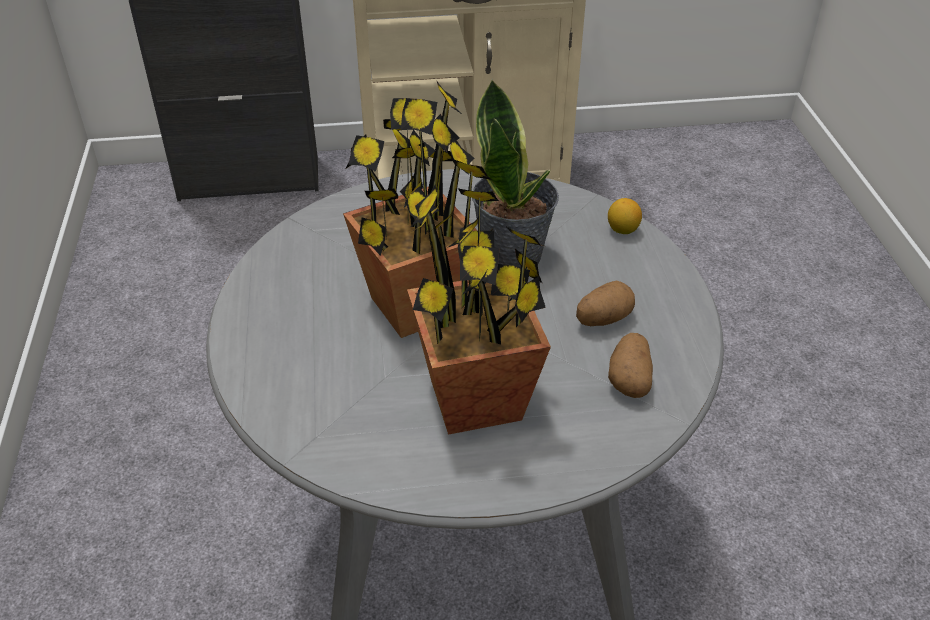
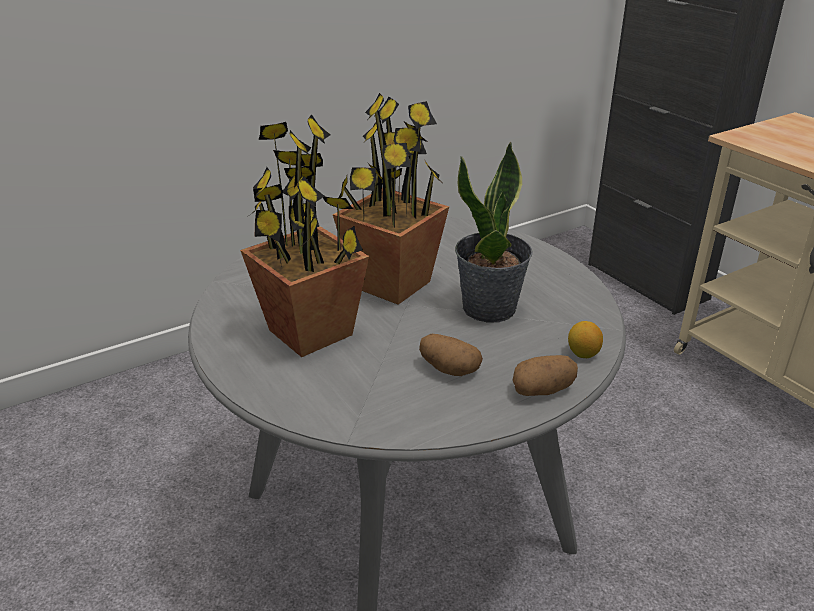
camera: 65 degrees right, 10 degrees down
(629, 379) = (382, 399): potato -> potato (543, 390)

